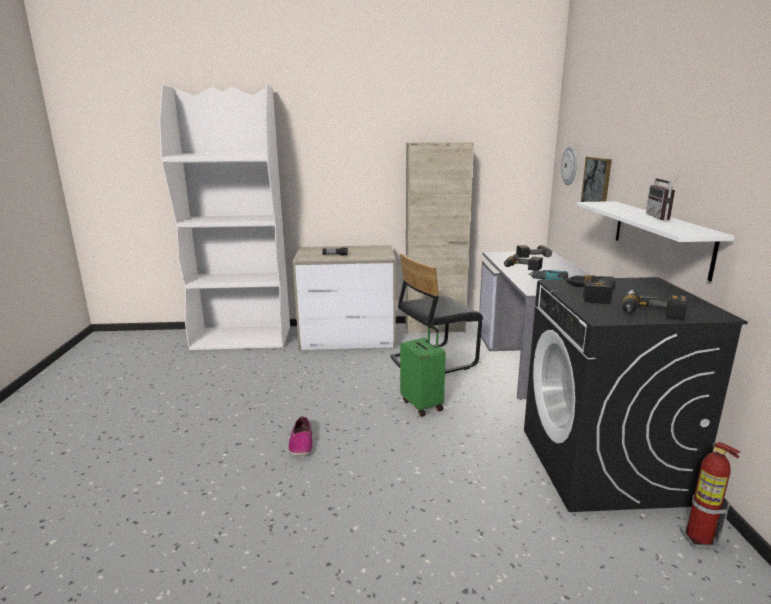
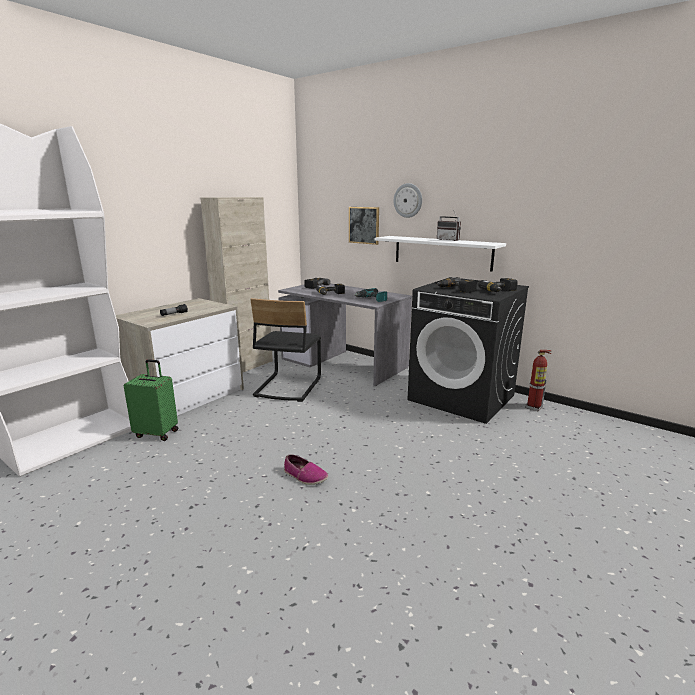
camera: 50 degrees left, 0 degrees up
(423, 405) = (333, 413): green suitcase -> green suitcase (157, 433)
(570, 165) = (325, 215): wall clock -> wall clock (408, 200)

